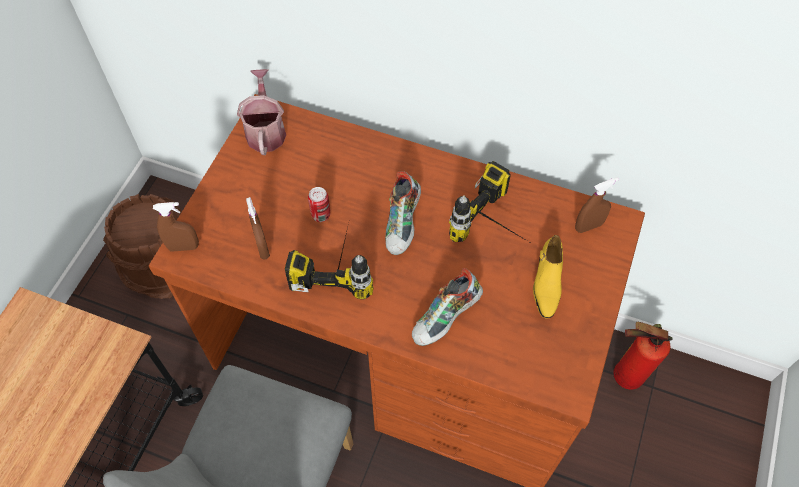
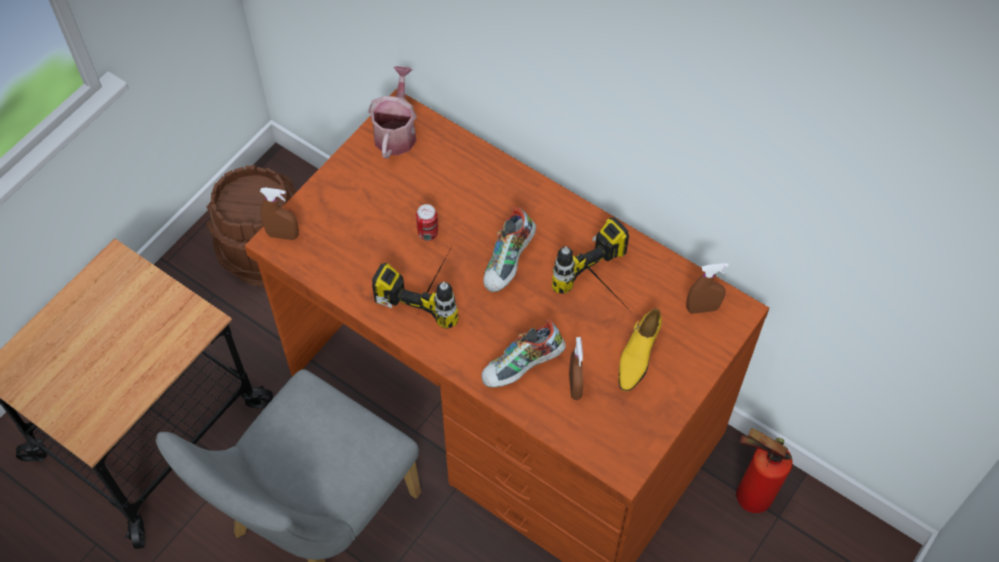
camera: 15 degrees right, 0 degrees up
(262, 248) = (360, 254): brown spray bottle -> brown spray bottle (575, 386)

